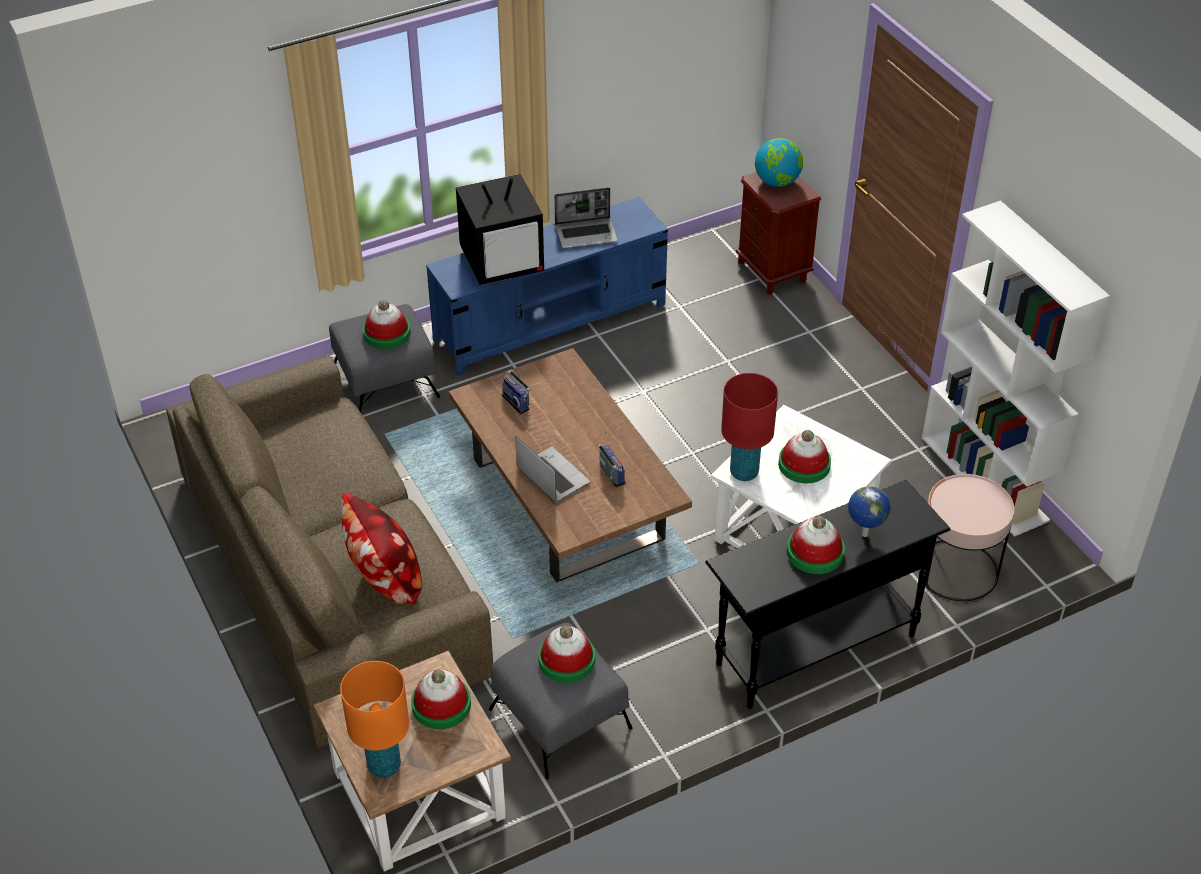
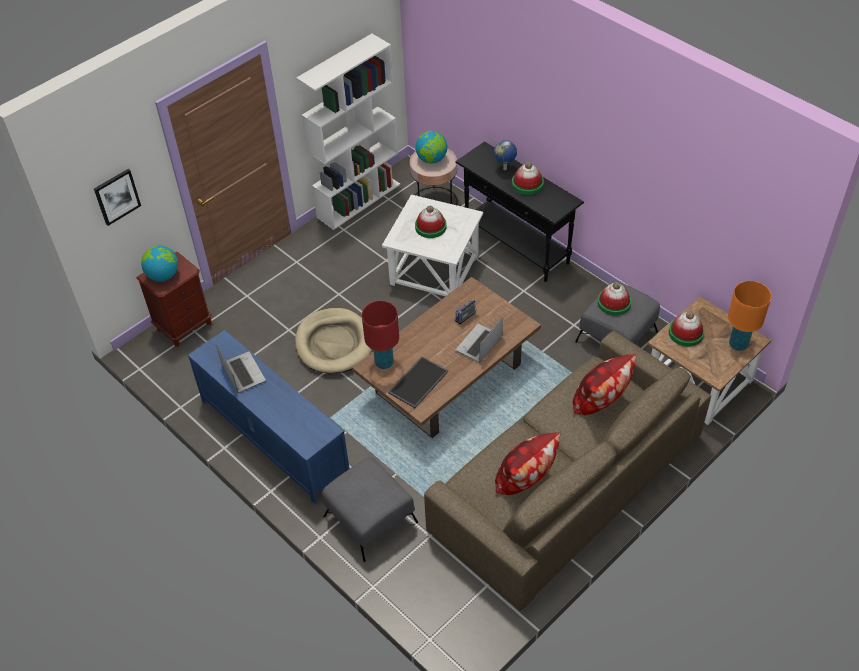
camera: 105 degrees left, 5 degrees up
(307, 467) = (526, 479): none -> pillow
(387, 333) = (368, 484): hat -> none
(503, 261) = (289, 413): television -> none
(517, 402) = (418, 381): radio -> tray
(683, 399) = (334, 343): none -> beige dog bed
(744, 472) = (448, 250): red table lamp -> red table lamp (384, 362)
(808, 52) = (117, 196): none -> picture
(976, 504) = (431, 159): none -> globe

